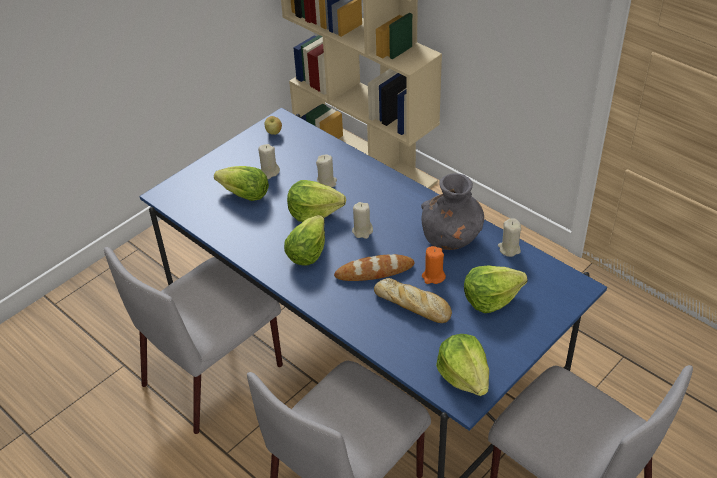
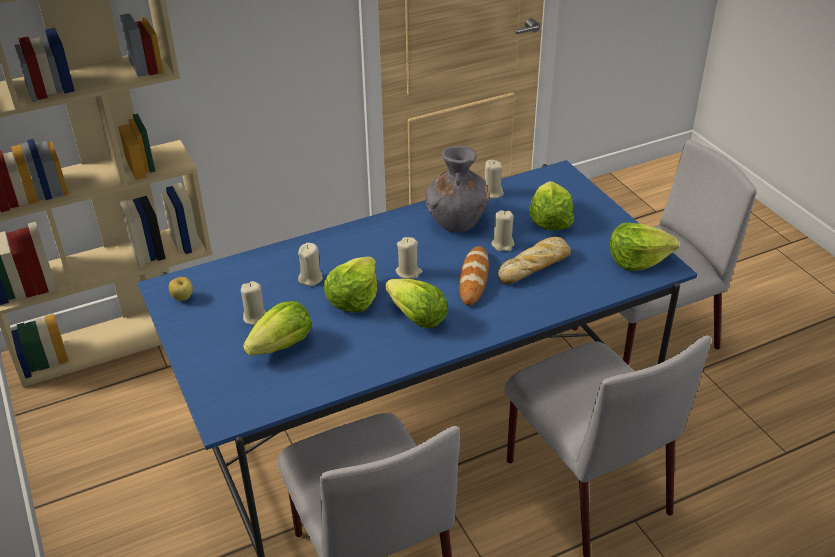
camera: 70 degrees left, 5 degrees down
(433, 276) = (503, 244): orange candle -> beige candle

